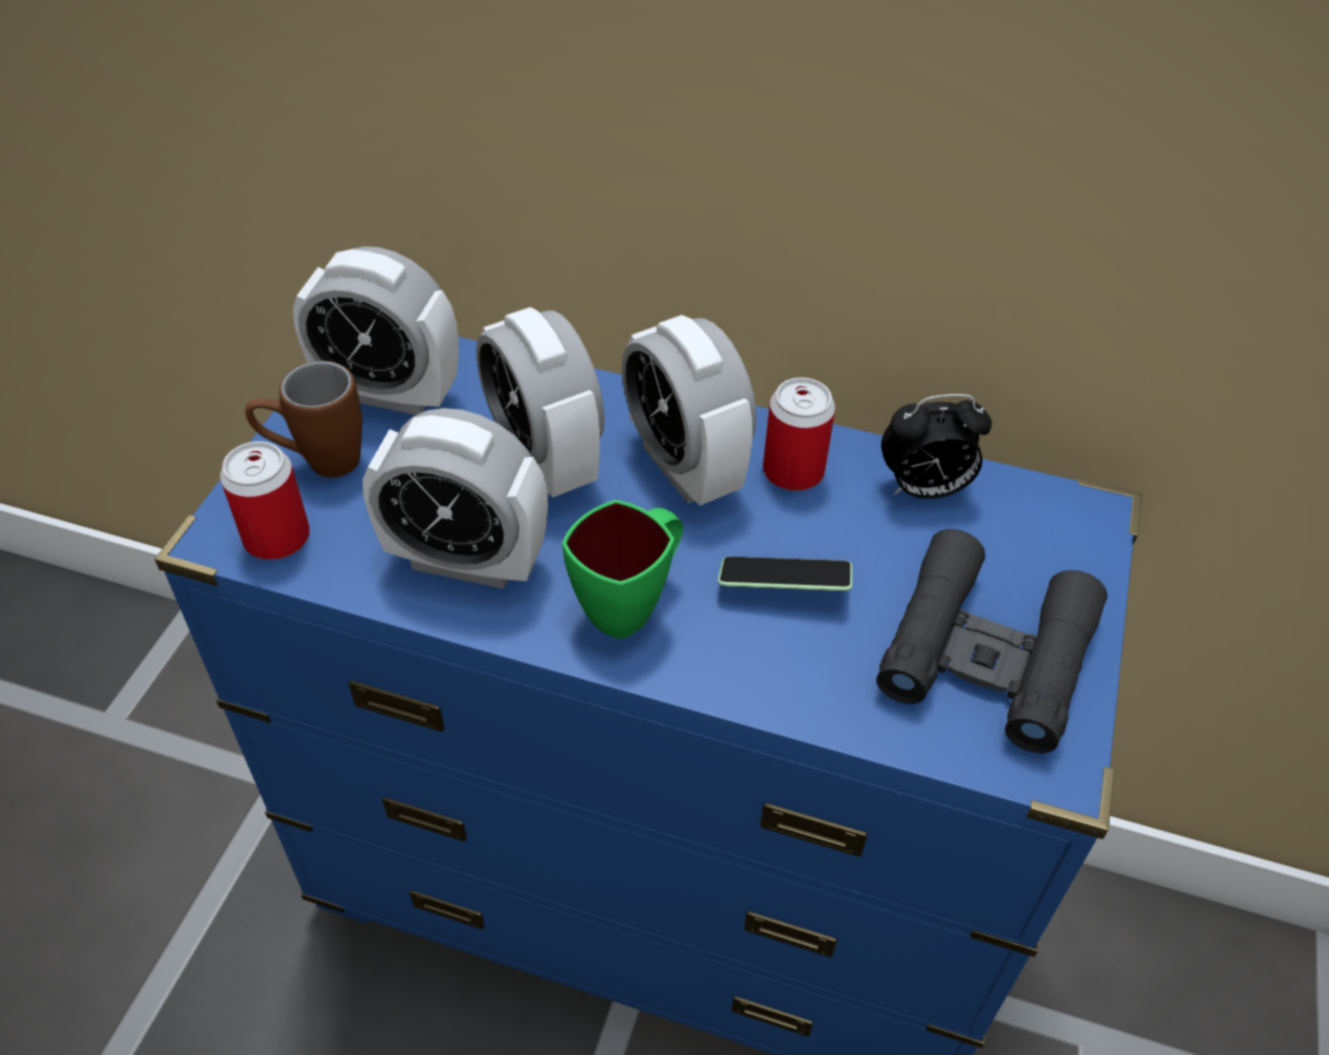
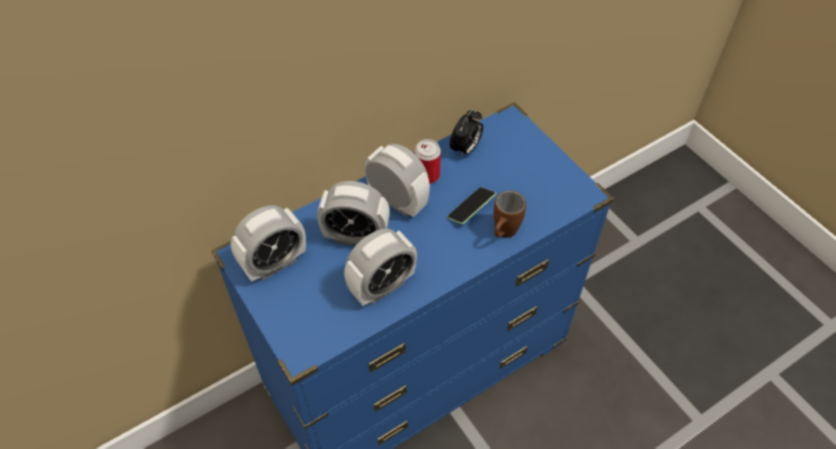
camera: 50 degrees left, 5 degrees up
(277, 537) = (317, 337): can -> none
(317, 462) = (289, 305): brown mug -> brown mug (503, 234)
(631, 603) = (442, 253): green mug -> none
(684, 466) = (397, 201): alarm clock -> alarm clock turned 150 degrees counterclockwise
(986, 654) = (538, 181): black binoculars -> none

